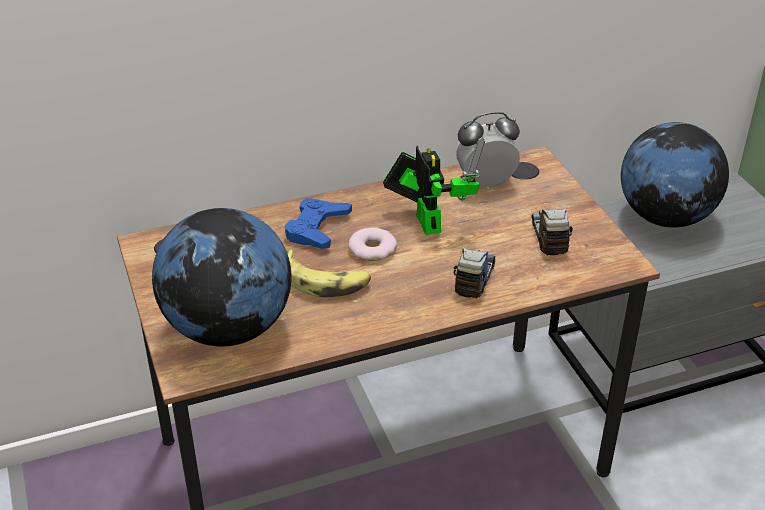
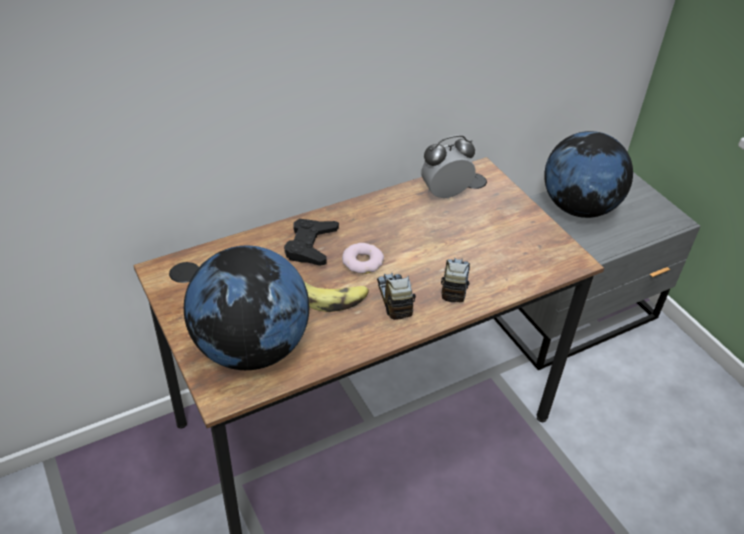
camera: 10 degrees left, 5 degrees up
(317, 228) = (310, 246): blue game controller -> black game controller
(426, 220) = (403, 231): toy robot -> none
(548, 238) = (508, 241): toy truck -> toy truck (394, 300)

